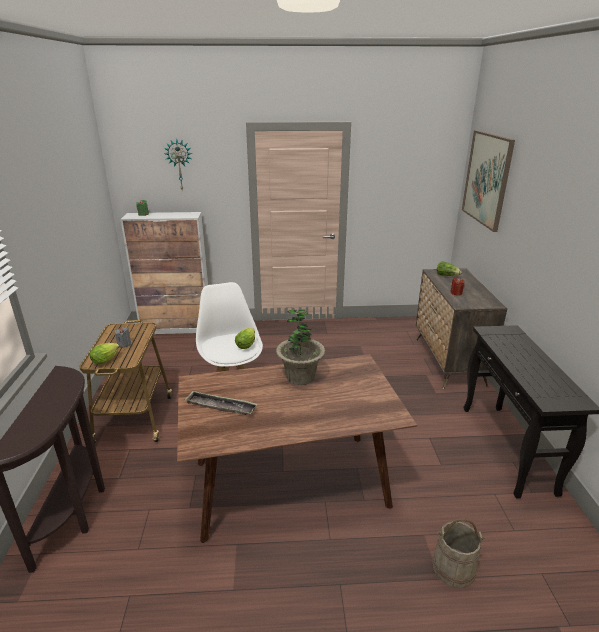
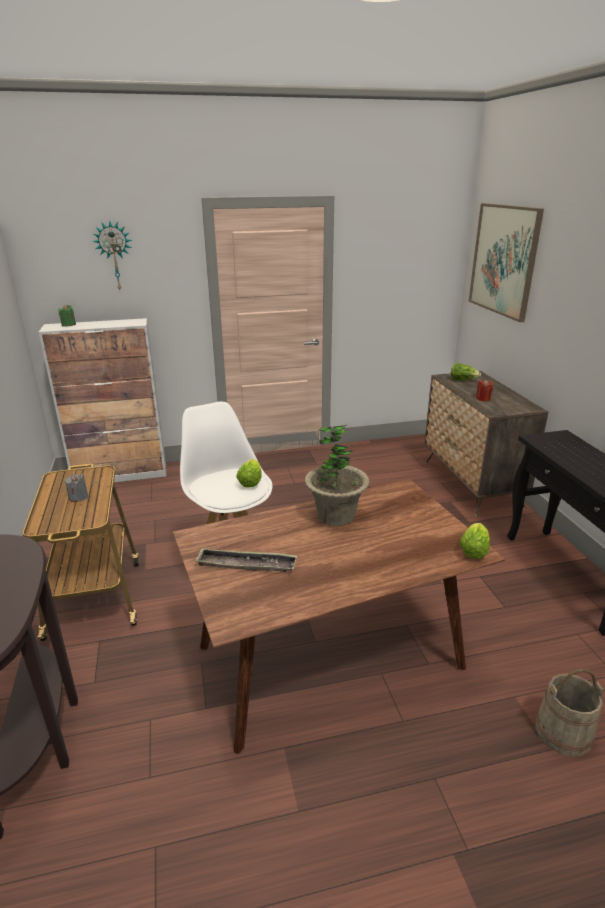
camera: 10 degrees left, 0 degrees up
(107, 359) = (60, 520): lettuce -> lettuce (474, 549)

